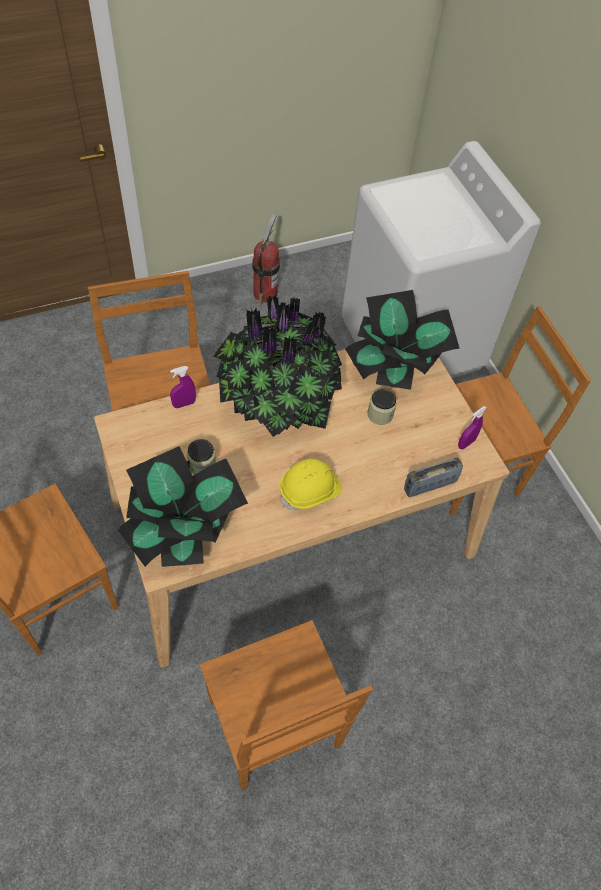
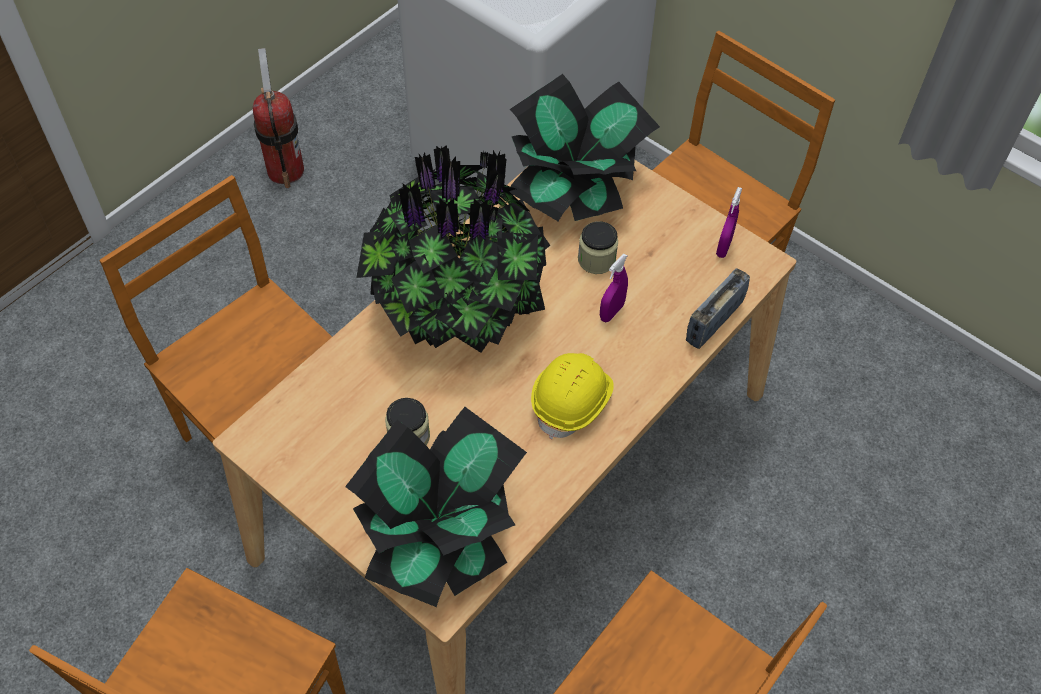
camera: 25 degrees left, 0 degrees up
(184, 404) = (329, 365): purple spray bottle -> purple spray bottle (611, 312)

